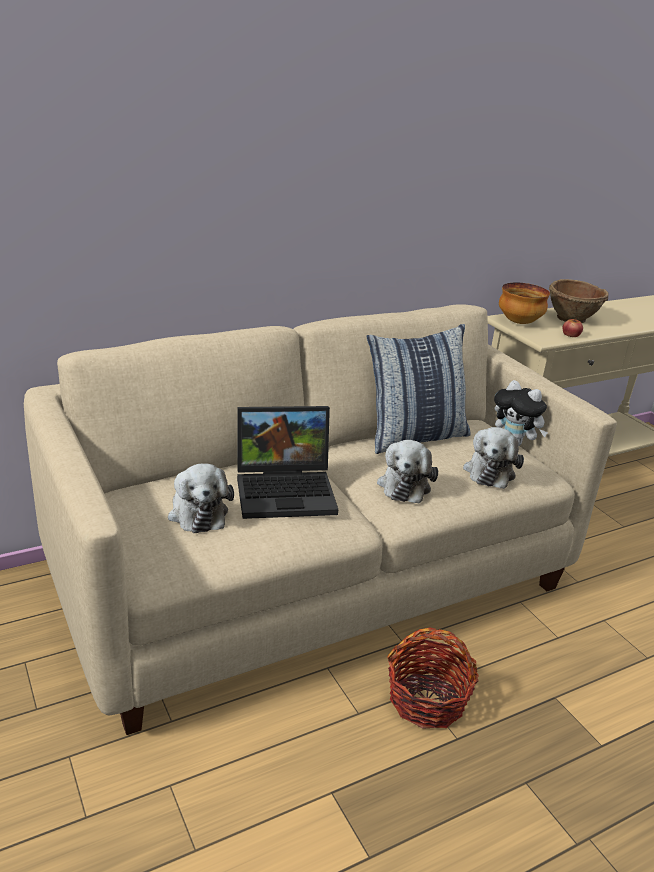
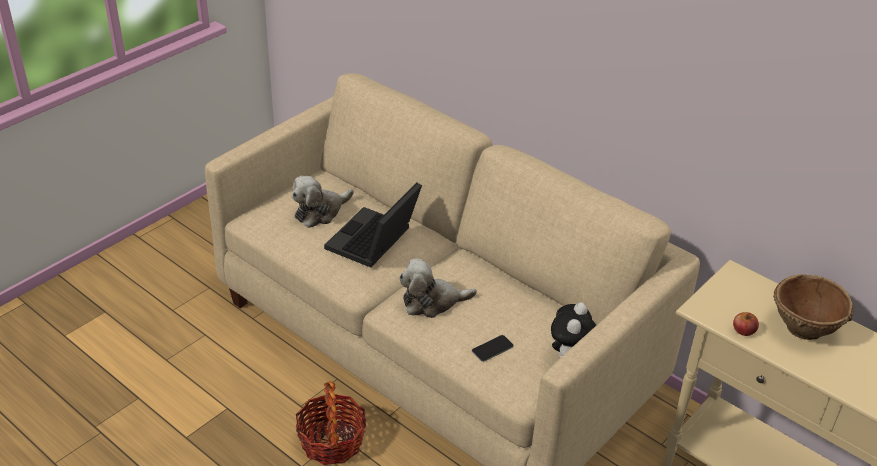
camera: 70 degrees right, 10 degrees up
(287, 490) = (373, 242): laptop -> laptop turned 60 degrees clockwise
(414, 437) = (519, 293): pillow -> none
(489, 471) = (492, 348): plush toy -> phone
(518, 322) = (738, 286): bowl -> none

